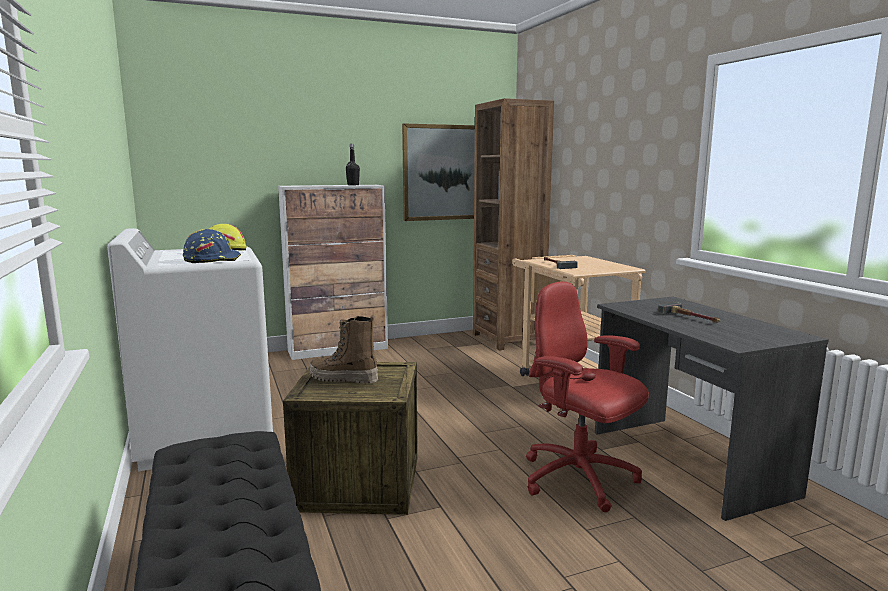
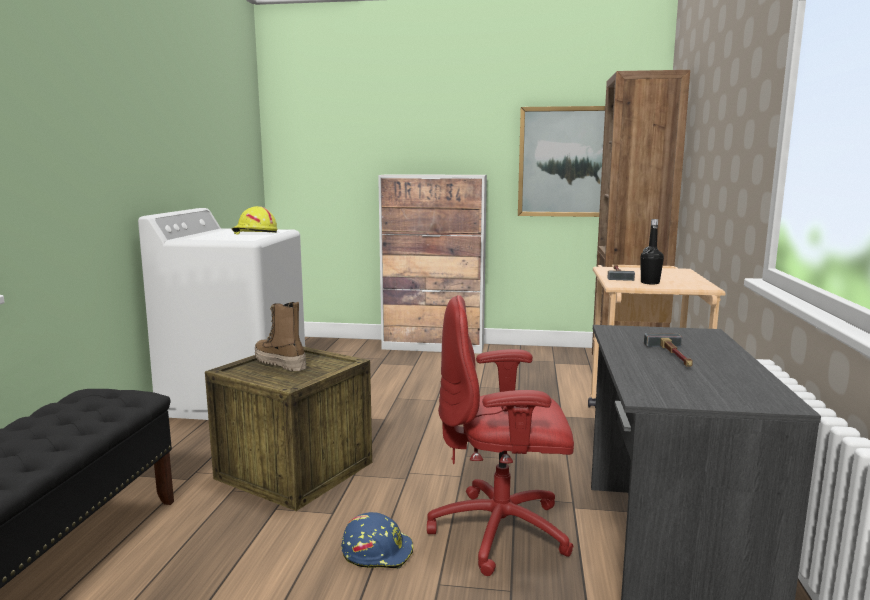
camera: 30 degrees right, 0 degrees up
(212, 259) = (227, 238): blue hard hat -> blue hard hat (377, 552)
(353, 185) = (453, 174): black bottle -> black bottle (650, 283)
(579, 480) = (502, 532): red office chair -> red office chair turned 75 degrees counterclockwise

